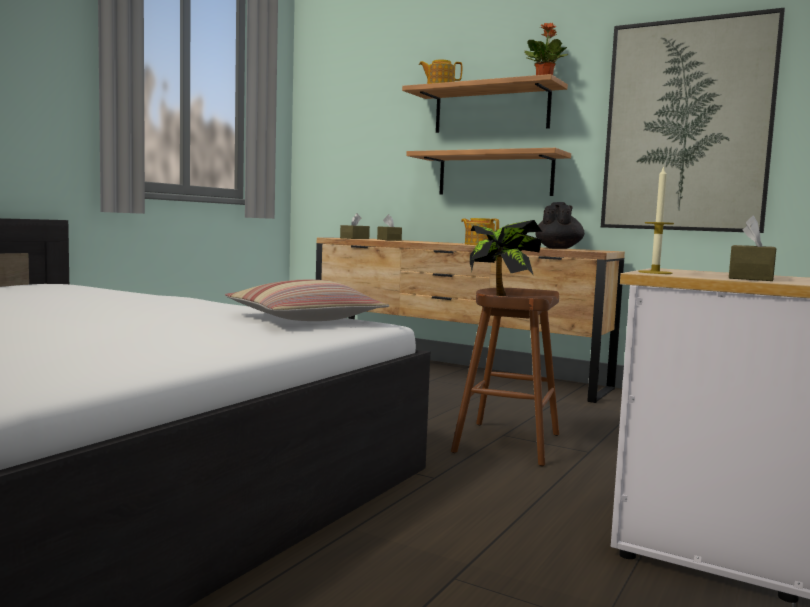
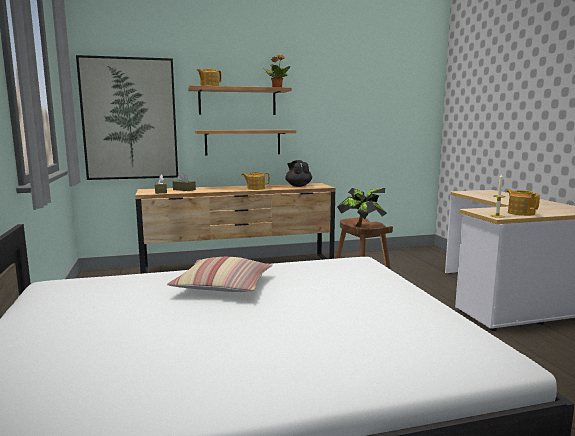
camera: 45 degrees left, 5 degrees up
(304, 319) = (334, 266): pillow -> pillow (223, 286)
(686, 126) = (345, 117): picture -> picture (130, 119)
(750, 278) = (520, 213): brown tissue box -> teapot

